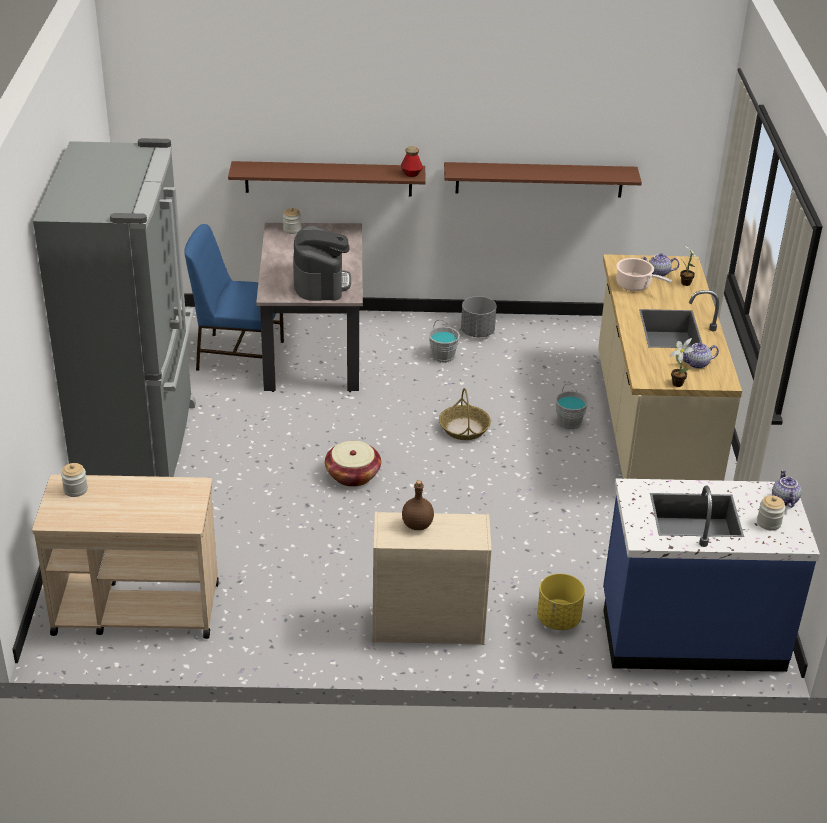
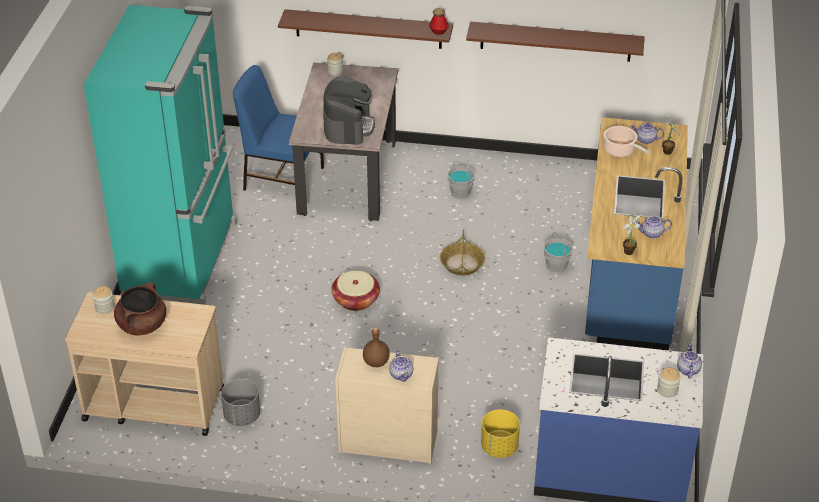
camera: 10 degrees right, 5 degrees up
(126, 505) = (142, 325): none -> brown cooking pot
(140, 446) = (183, 258): grey fridge -> turquoise fridge
(451, 536) = (401, 375): none -> teapot
(477, 332) = (496, 171): grey planter -> grey planter (242, 416)
(650, 428) = (628, 276): beige counter -> blue counter

